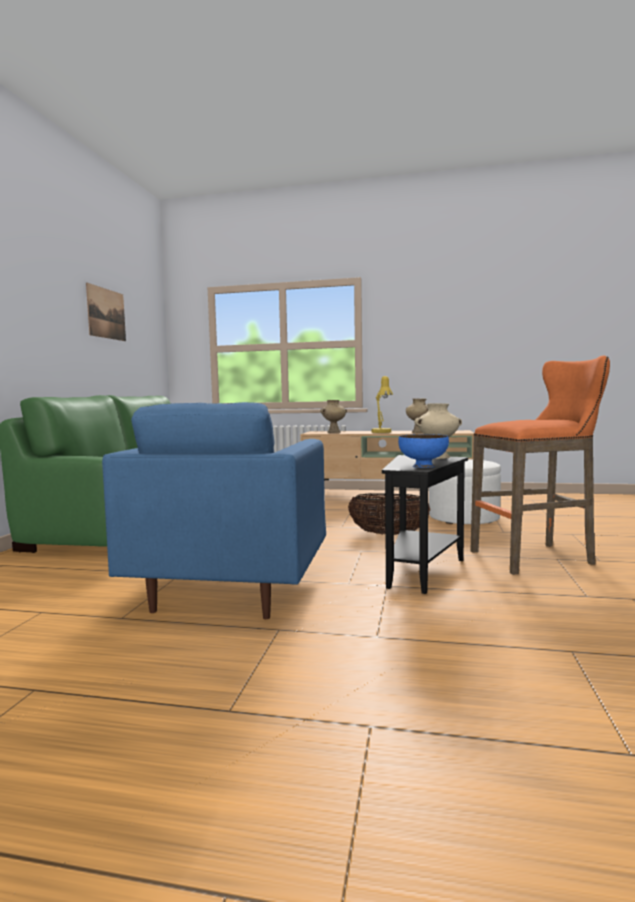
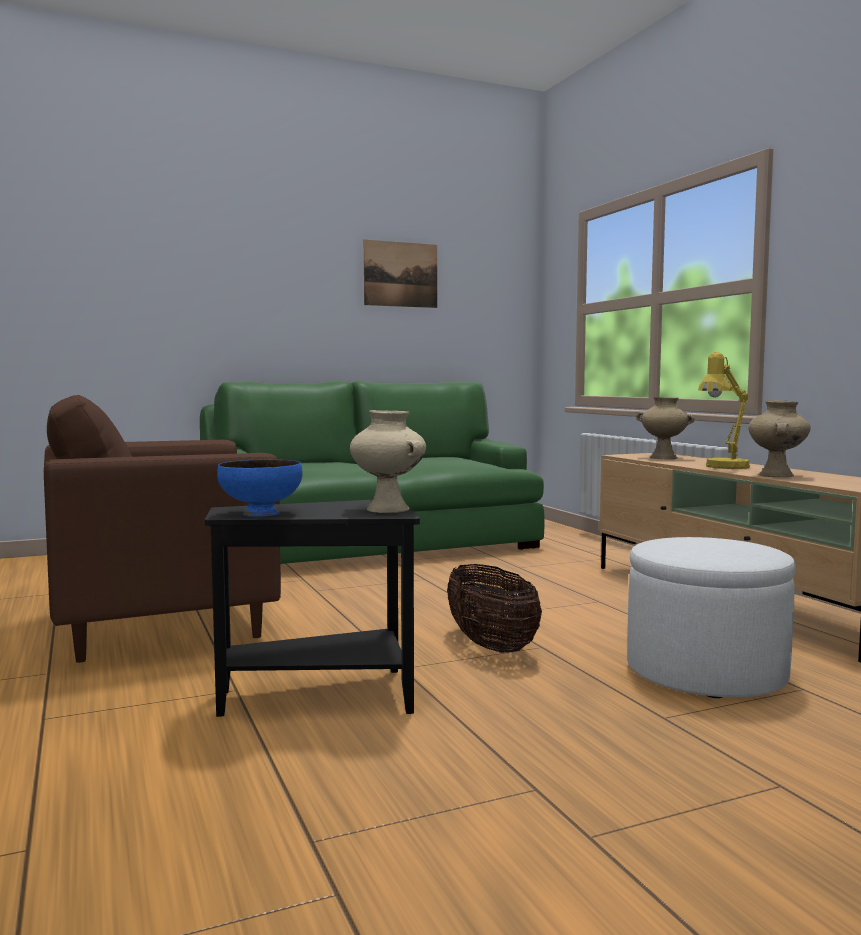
camera: 55 degrees right, 0 degrees up
(230, 589) = (160, 628): blue armchair -> brown armchair
(536, 557) = (516, 769): orange stool -> none

